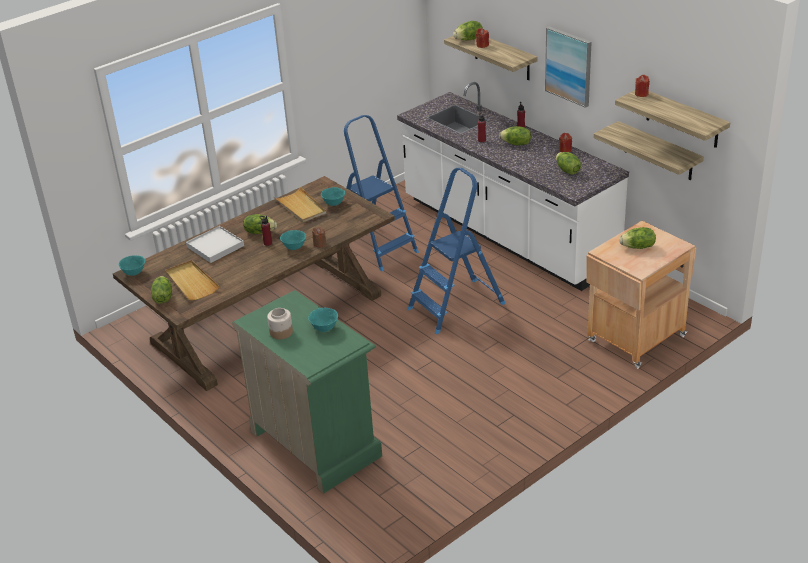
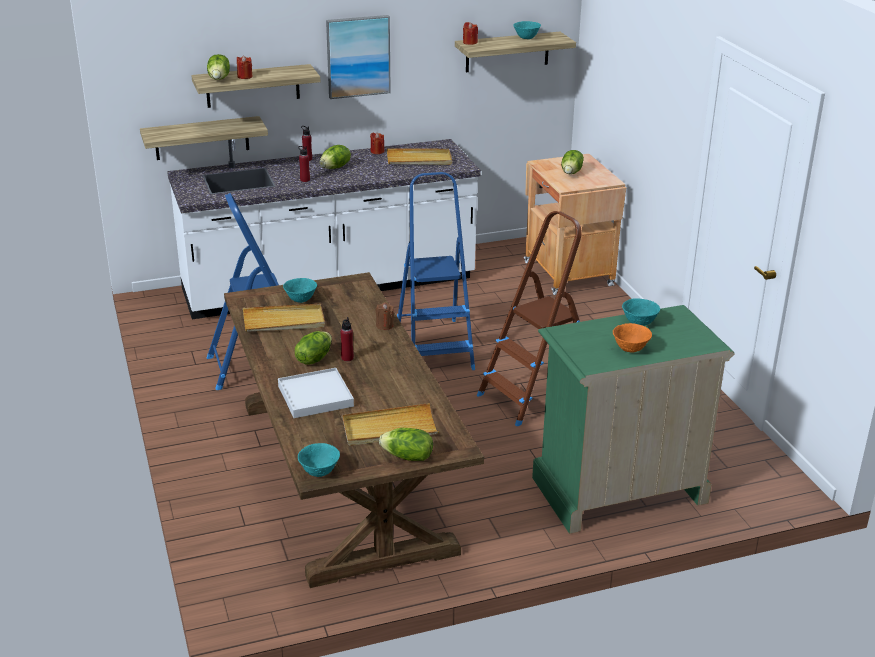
camera: 70 degrees left, 5 degrees down
(281, 332) = (630, 349): jar -> orange bowl
(294, 247) = (376, 342): turquoise bowl -> turquoise bowl (526, 38)
(422, 373) = (538, 394): none -> brown step ladder
(567, 171) = (419, 160): lettuce -> beige tray
(658, 151) = (481, 100): shelf -> shelf (201, 138)

